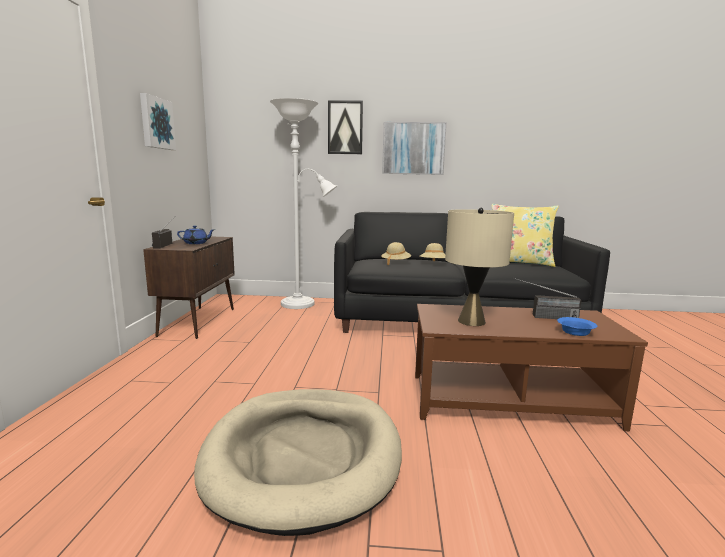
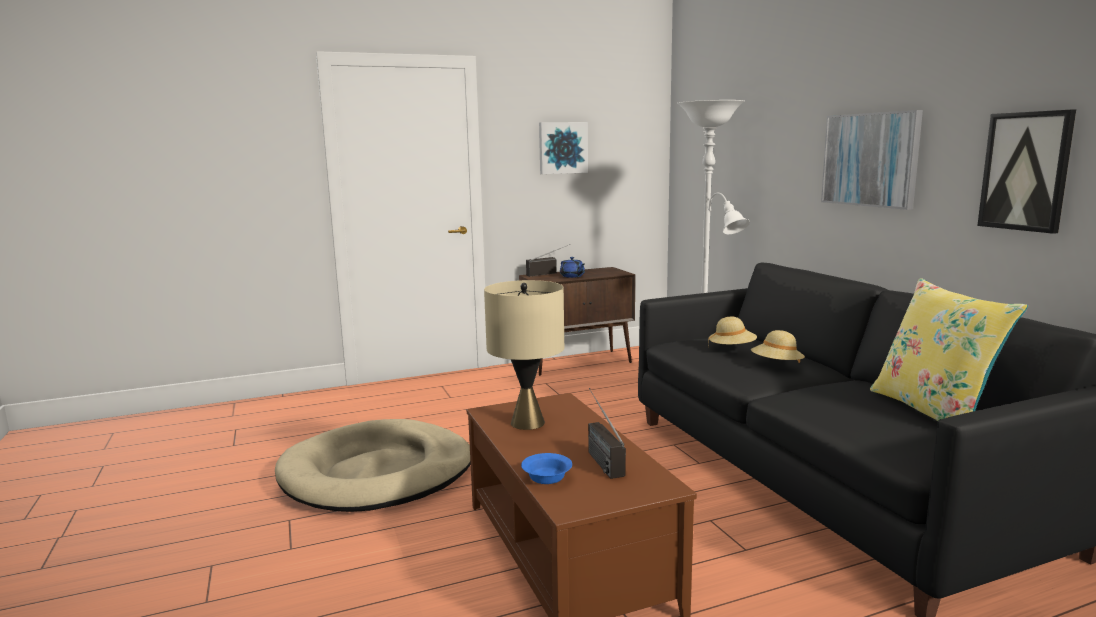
camera: 65 degrees right, 0 degrees up
(345, 127) = (787, 128): picture -> picture (1025, 171)

